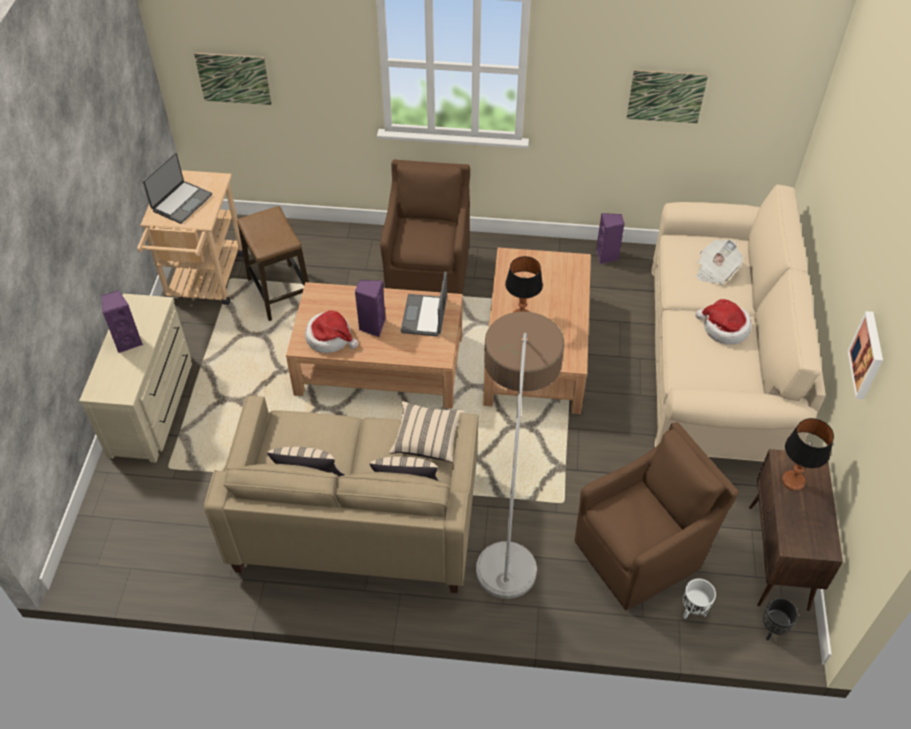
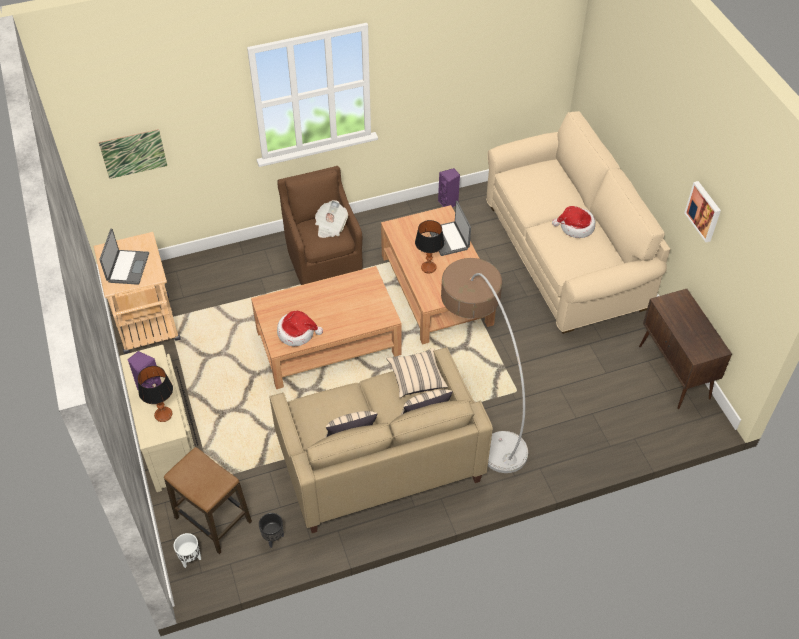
camera: 25 degrees left, 0 degrees up
(279, 292) = (215, 315): stool -> stool (212, 520)
(372, 326) = (323, 313): purple speaker -> none
(425, 316) = (358, 291): laptop -> laptop (449, 239)
(641, 553) = (586, 404): brown armchair -> none
(666, 96) = (473, 71): picture -> none
(693, 611) = (640, 429): white planter -> white planter (191, 559)
(715, 271) = (547, 188): newspaper -> newspaper (330, 226)
(772, 630) = (694, 421): black planter -> black planter (273, 538)
(793, 480) = (675, 313): table lamp -> table lamp (163, 414)

